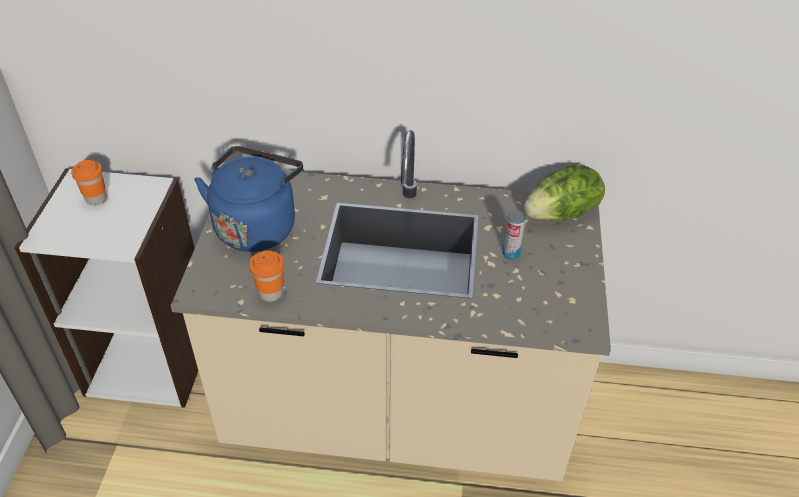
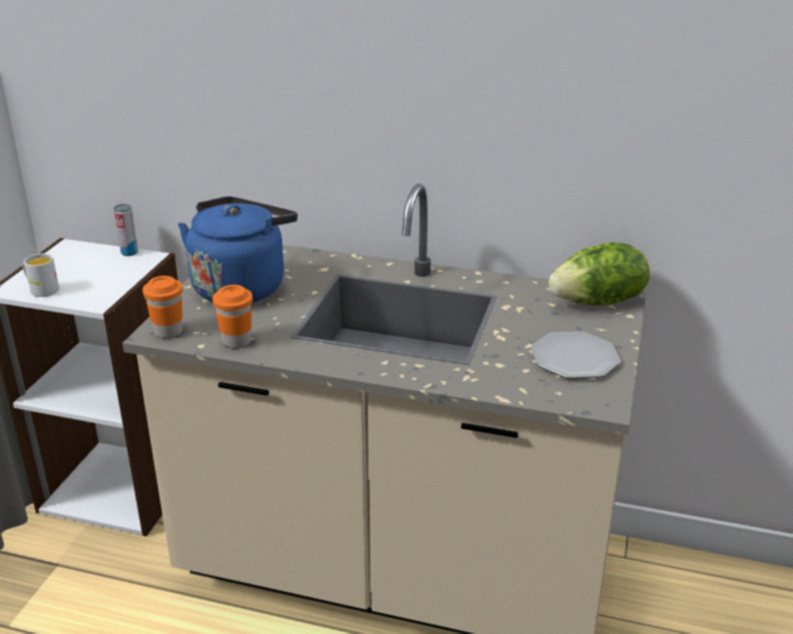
camera: 10 degrees right, 15 degrees down
(68, 235) = (41, 289): none -> white mug
(96, 199) = (82, 263): orange cup -> orange cup (168, 331)
(511, 253) = (527, 330): can -> can (129, 252)
(555, 282) = (574, 359): none -> plate

